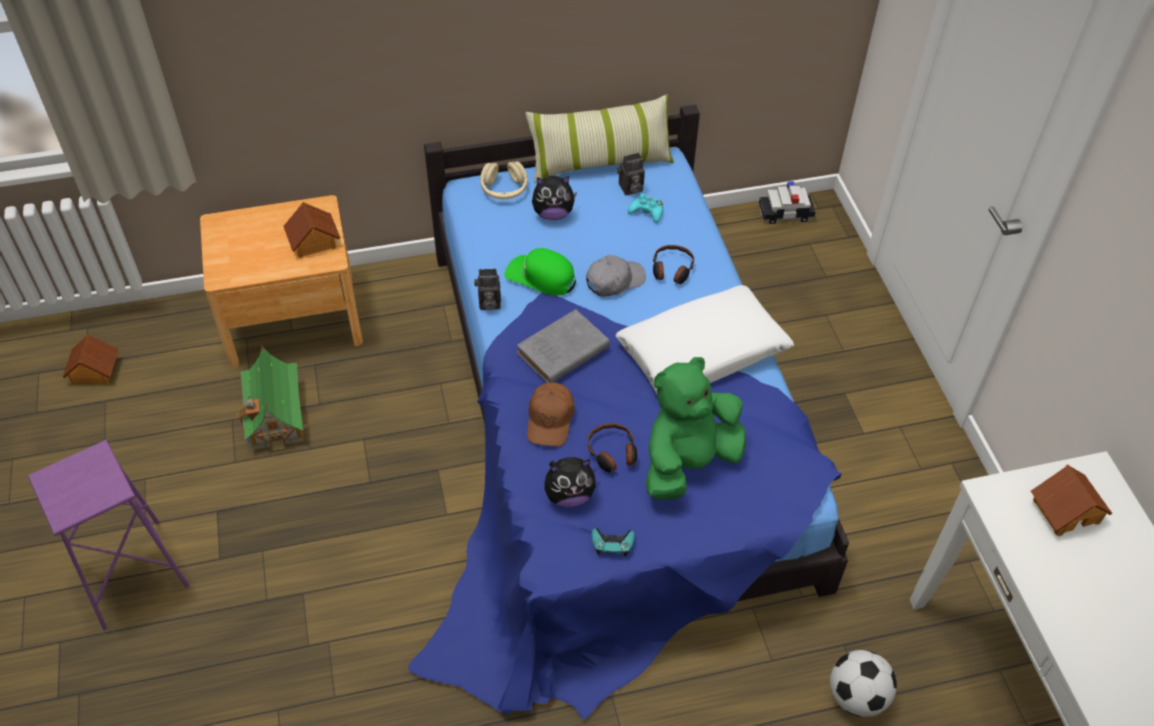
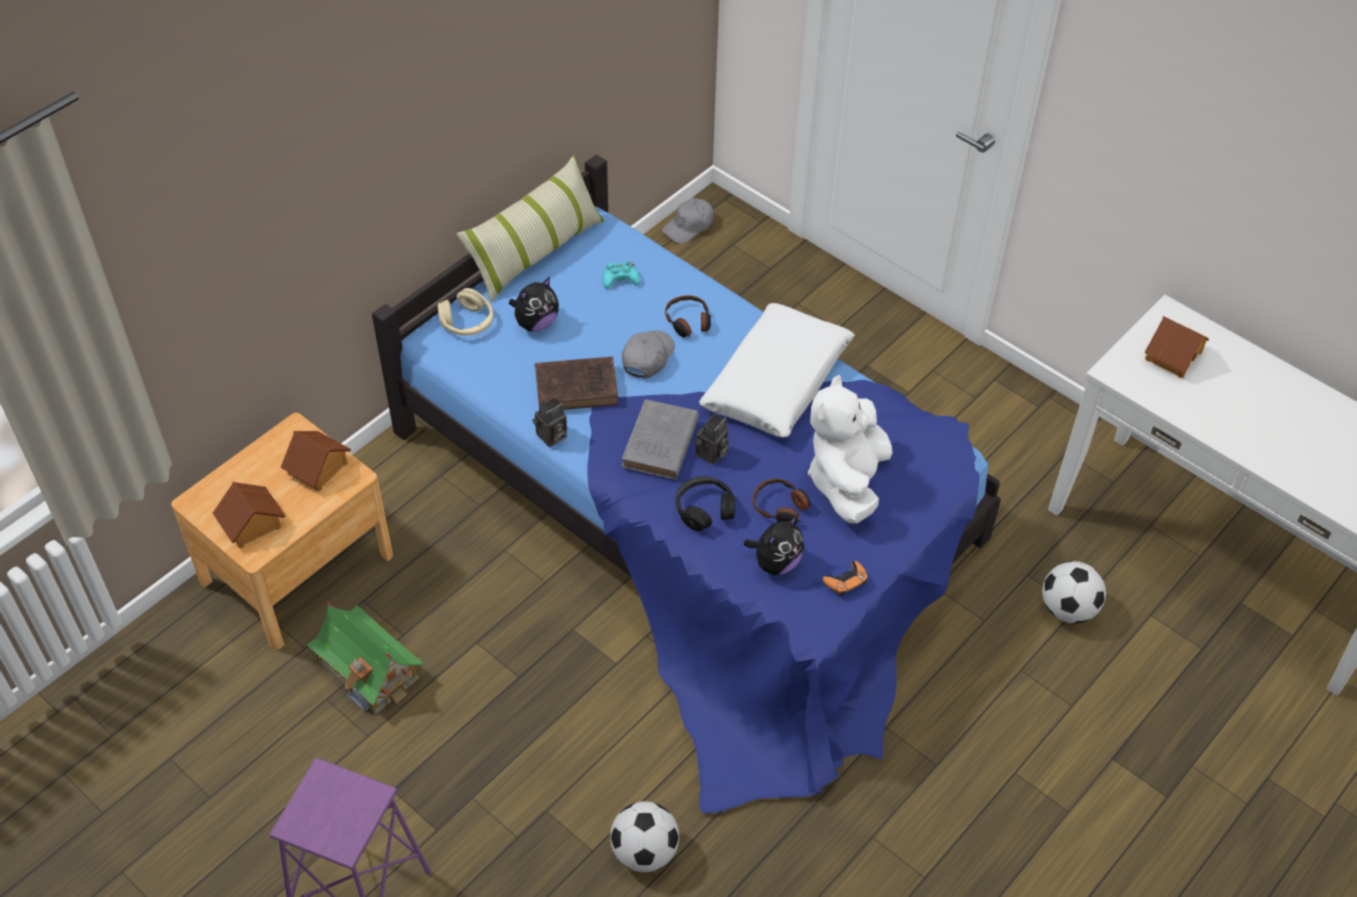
camera: 35 degrees left, 0 degrees up
(93, 371) = (127, 737): toy house -> toy house (251, 524)
(343, 671) = (644, 851): none -> football
(541, 276) = (579, 387): green cap -> brown book
(550, 420) = (704, 509): brown cap -> black headphones
(612, 543) = (846, 581): turquoise game controller -> orange game controller
(630, 189) = (586, 265): camera -> camera (712, 454)
(688, 463) = (847, 481): green plush toy -> white plush toy
(785, 213) = (689, 226): toy car -> grey cap

